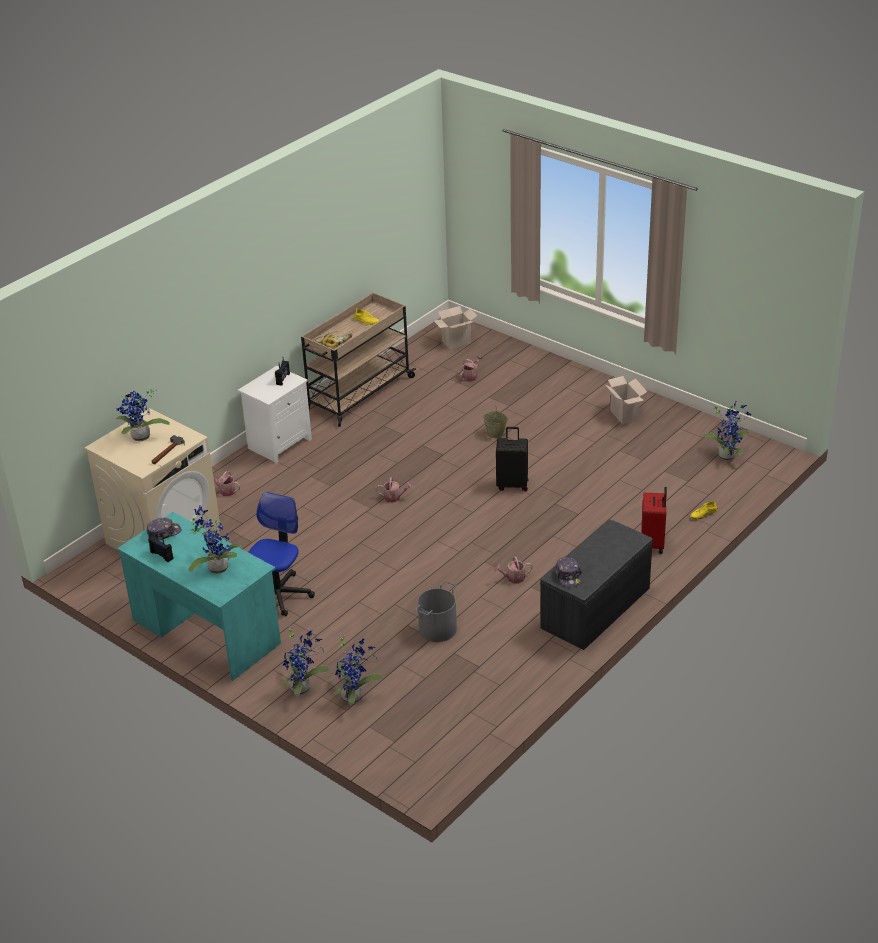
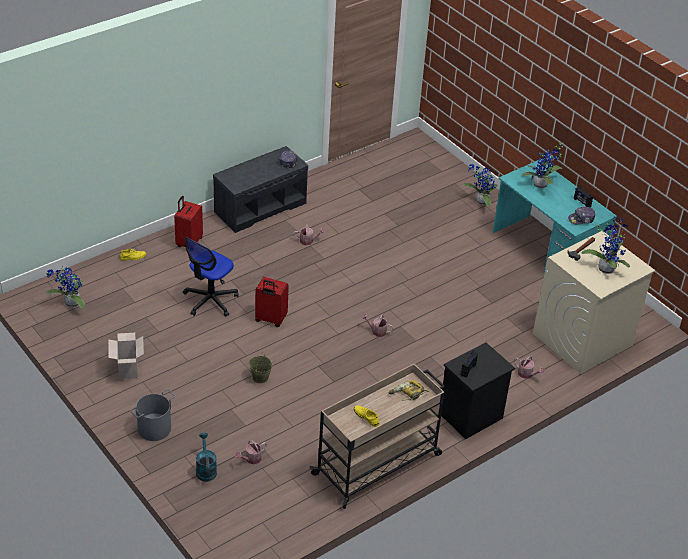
camera: 170 degrees left, 5 degrees up
(278, 595) = (489, 268): office chair -> office chair (210, 300)
(279, 443) = (471, 417): white nightstand -> black nightstand
(354, 696) = (447, 189): potted plant -> none
(437, 629) = (378, 218): grey bucket -> grey bucket (154, 429)
(456, 342) = (245, 517): cardboard box -> none
(506, 363) = (205, 469): none -> turquoise watering can
(512, 484) = (270, 319): black suitcase -> red suitcase

